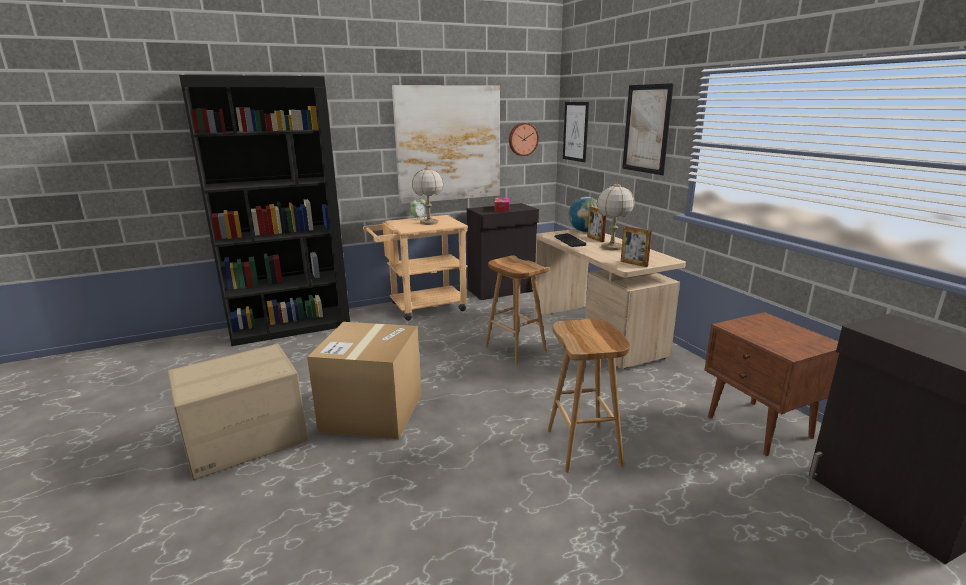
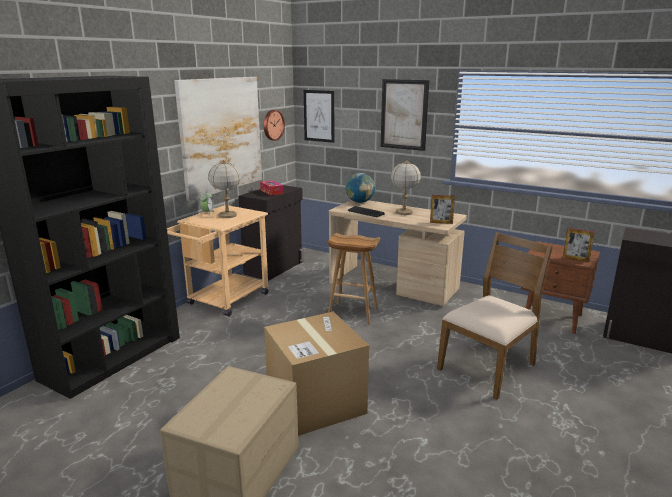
camera: 35 degrees left, 0 degrees up
(584, 448) = (488, 367): brown stool -> brown chair
(595, 239) = (380, 207): picture frame -> picture frame (576, 259)

